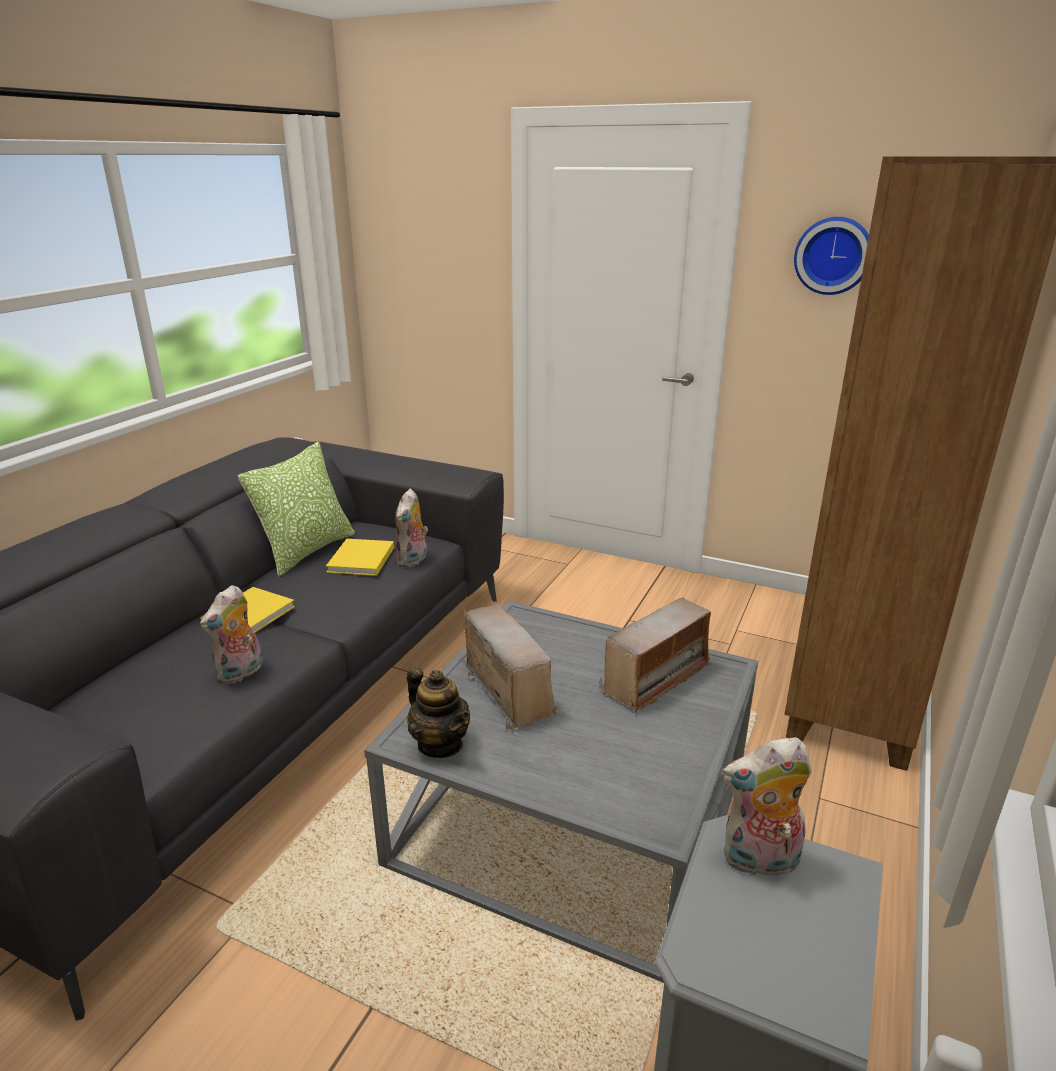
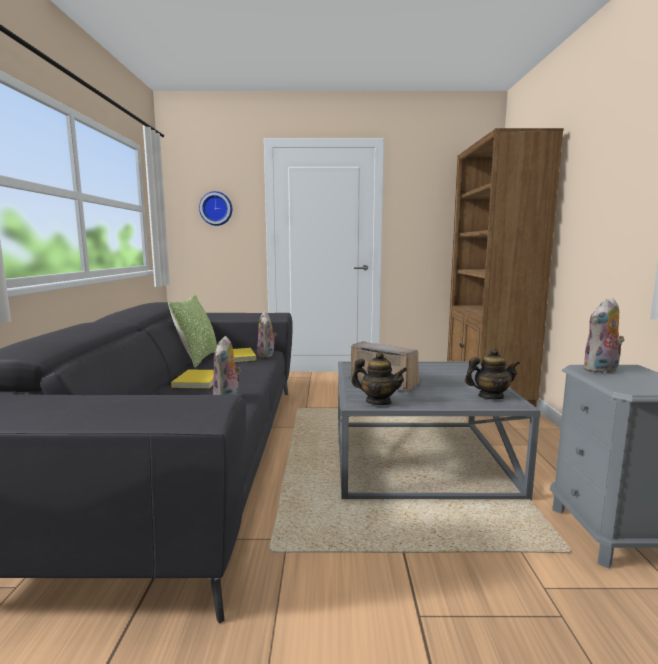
camera: 25 degrees left, 15 degrees down
(646, 787) = (490, 396): none -> teapot
(656, 678) = (444, 370): radio -> none
(833, 255) = (427, 204): wall clock -> wall clock (216, 208)

